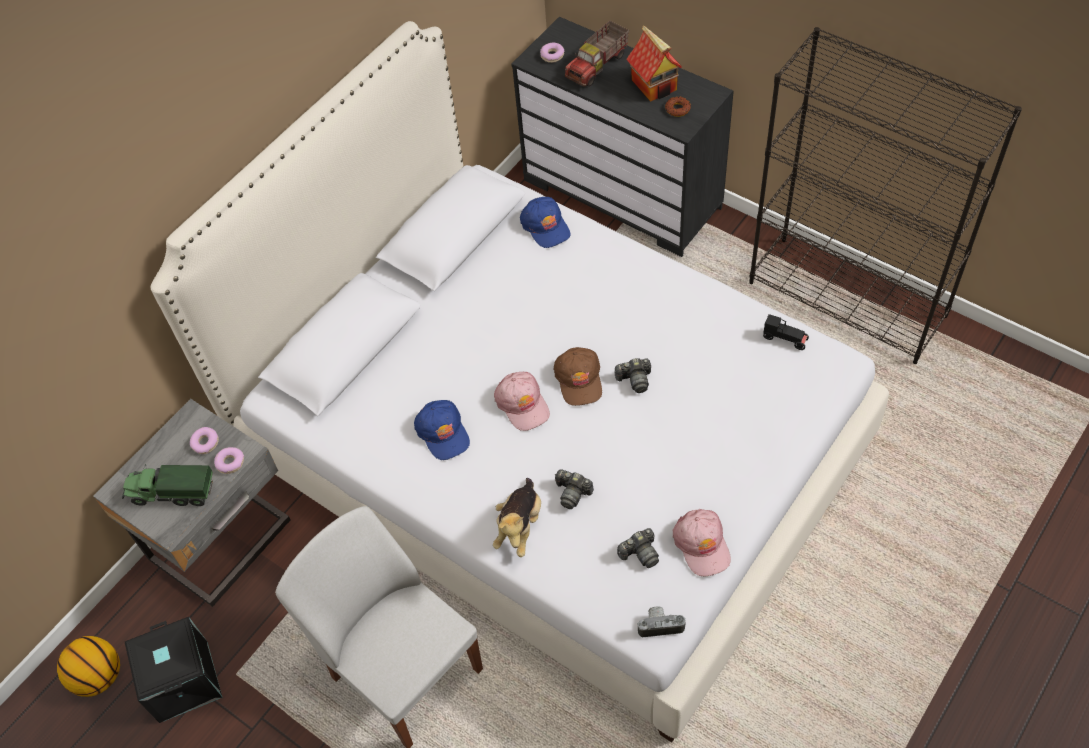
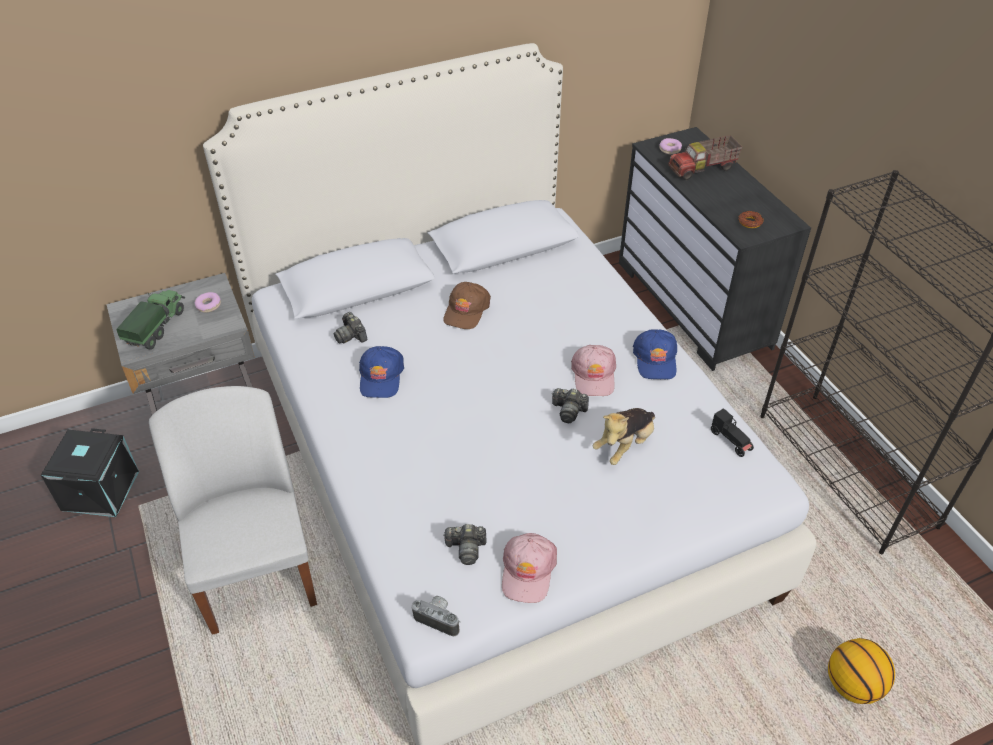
camera: 25 degrees right, 10 degrees down
(99, 676) = (51, 456): basketball -> basketball (852, 684)
(172, 493) = (157, 327): toy truck -> toy truck turned 75 degrees clockwise
(230, 463) = (213, 326): donut -> none
(520, 526) = (384, 475): plush toy -> plush toy (624, 445)
(522, 404) = (460, 385): pink cap -> pink cap (594, 375)
(545, 226) = (580, 268): blue cap -> blue cap (655, 359)
(572, 493) = (447, 471): camera -> camera (351, 335)
(579, 379) = (521, 389): brown cap -> brown cap (466, 310)
(655, 85) = (742, 199): toy house -> none

